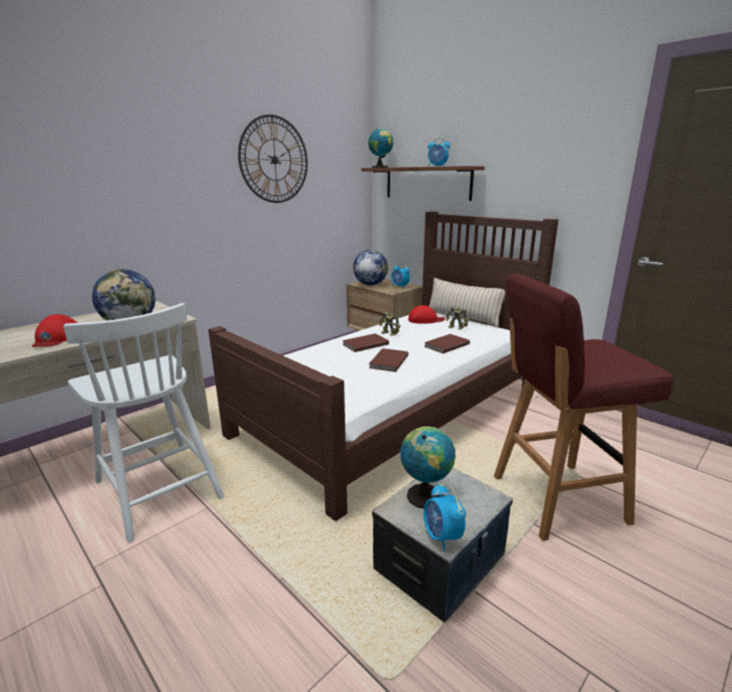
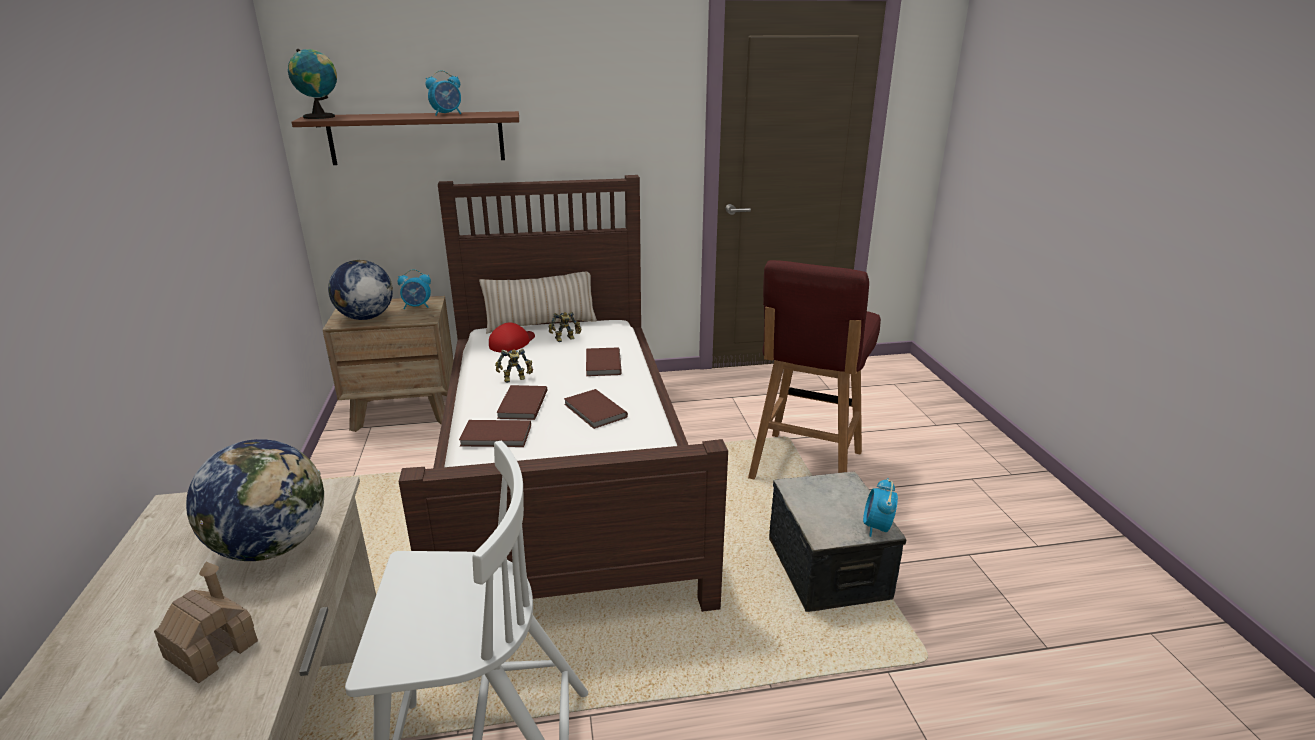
camera: 55 degrees left, 5 degrees up
(56, 338) = (211, 649): red cap -> toy house
(274, 160) = (195, 134): wall clock -> none
(325, 350) = (496, 436): none -> brown book
(425, 495) = (816, 510): globe -> none
(442, 537) = (877, 528): alarm clock -> alarm clock turned 90 degrees clockwise

